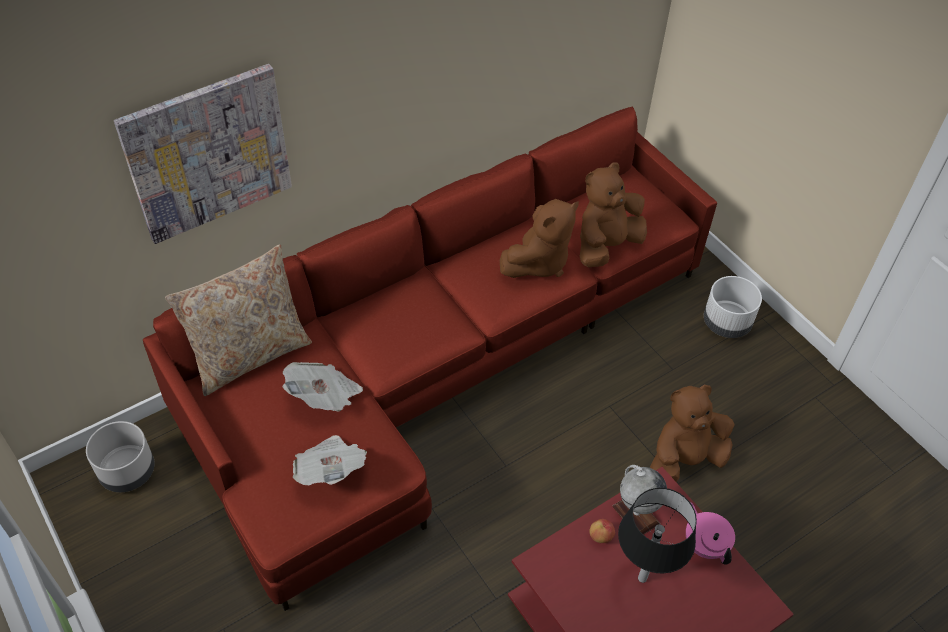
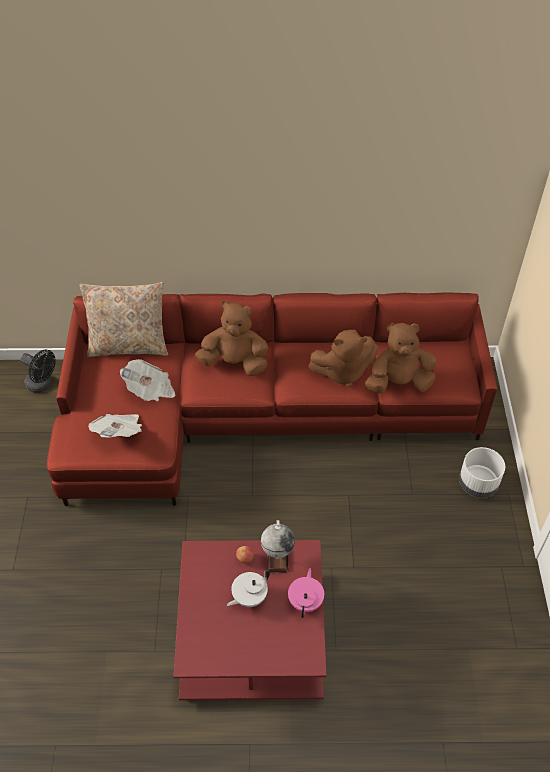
camera: 35 degrees right, 0 degrees up
(127, 472) = (43, 385): grey planter -> black fan
(208, 153) = (131, 206): picture -> none
(642, 578) = (249, 597): black table lamp -> white teapot
(685, 459) = (371, 555): brown plush toy -> brown plush toy (235, 362)

